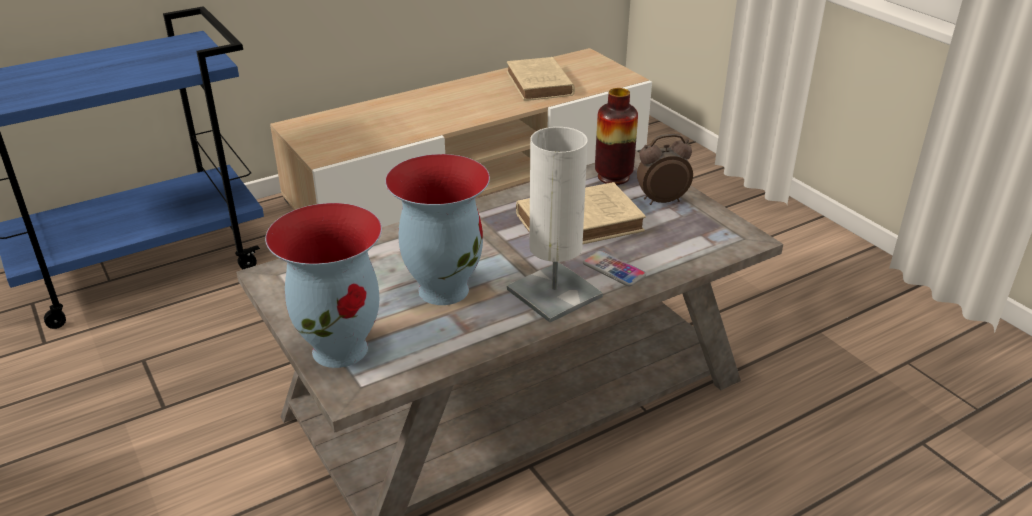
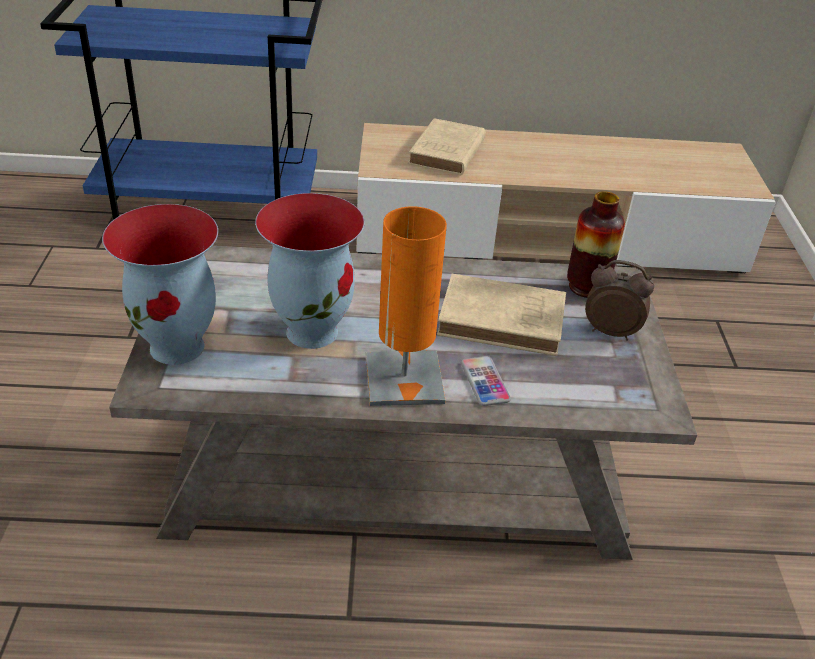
camera: 30 degrees right, 5 degrees up
(540, 85) = (647, 166): beige book -> beige book (446, 153)
(554, 293) = (404, 379): white table lamp -> orange table lamp

